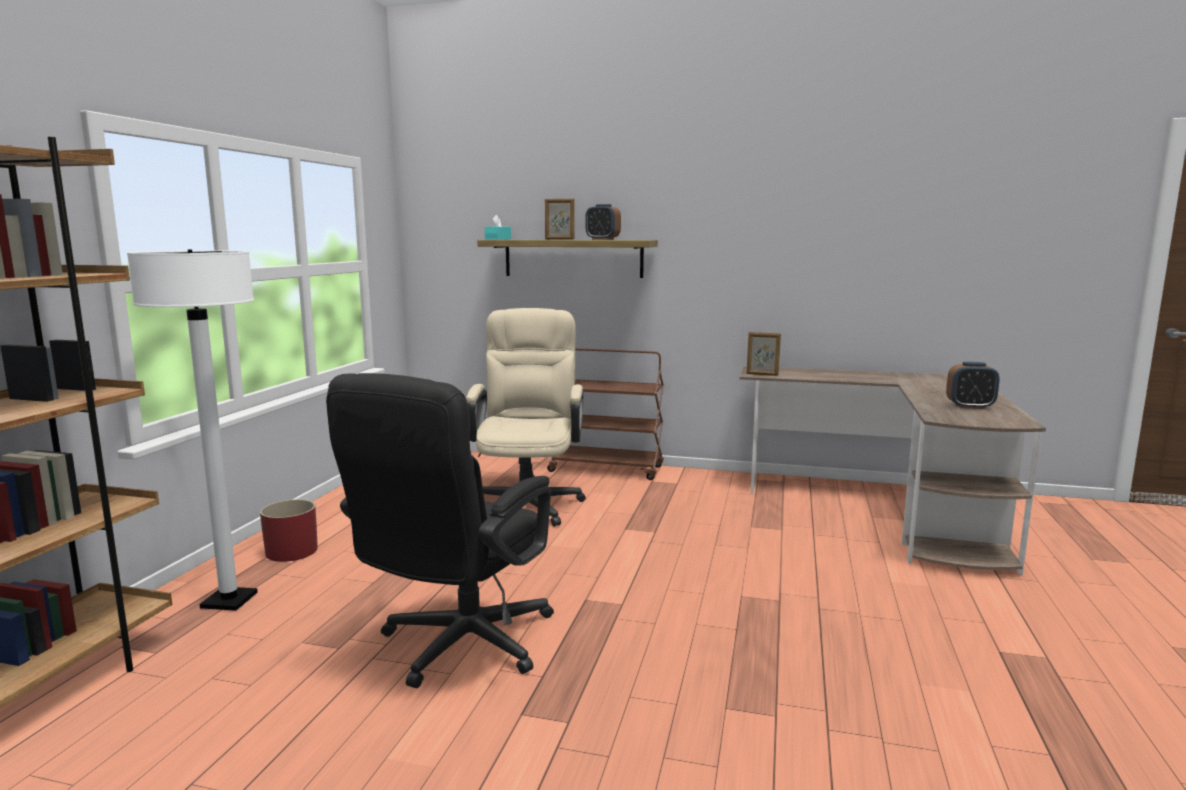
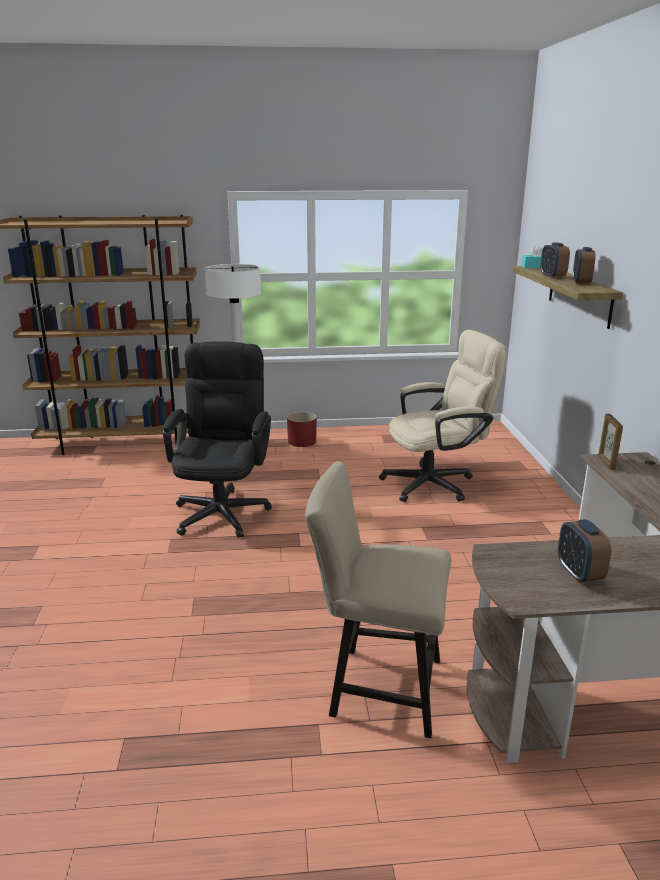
camera: 70 degrees right, 10 degrees up
(457, 648) = (223, 509): black office chair -> black office chair turned 90 degrees clockwise
(559, 239) = (552, 276): picture frame -> alarm clock
(607, 469) = (546, 497): brown cart -> none
(930, 609) = (376, 687): none -> beige chair

